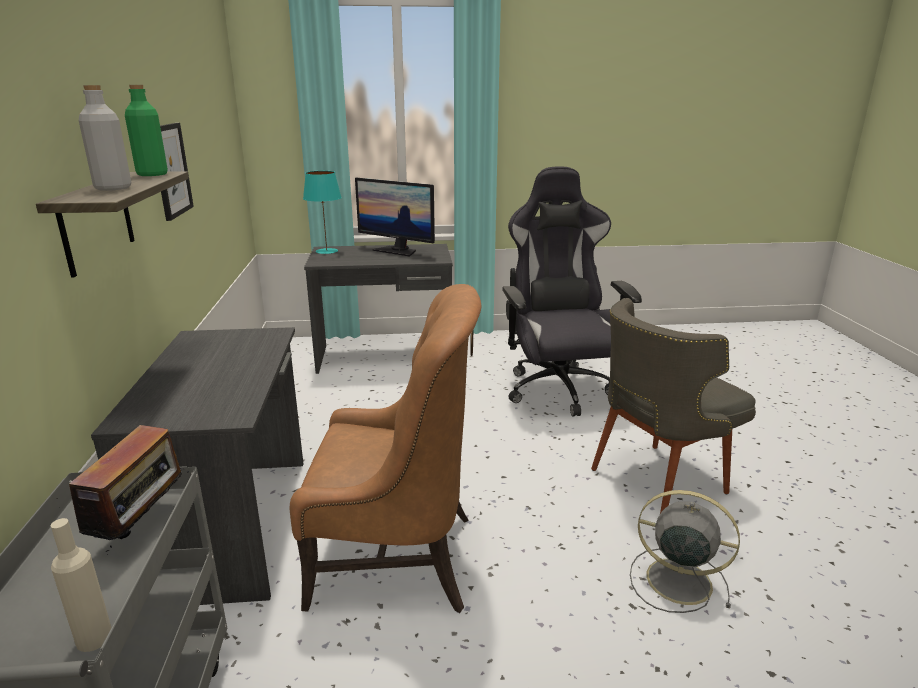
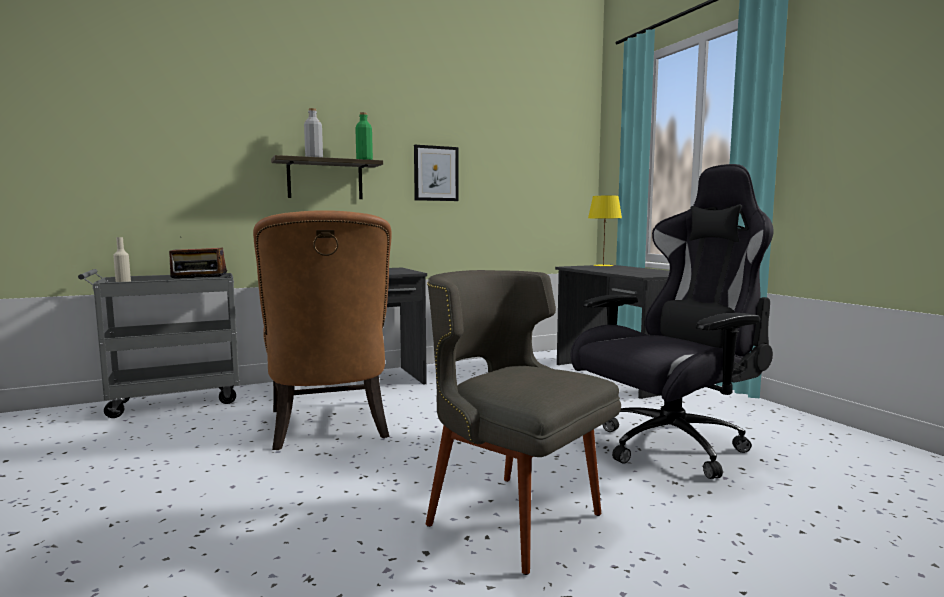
camera: 70 degrees right, 15 degrees down
(327, 251) = (603, 265): turquoise table lamp -> yellow table lamp
(397, 251) = (644, 270): monitor -> none
(675, 580) = (325, 537): grey fan -> none

